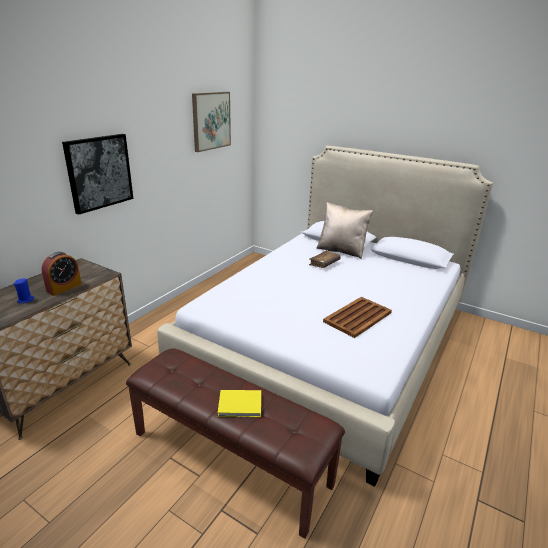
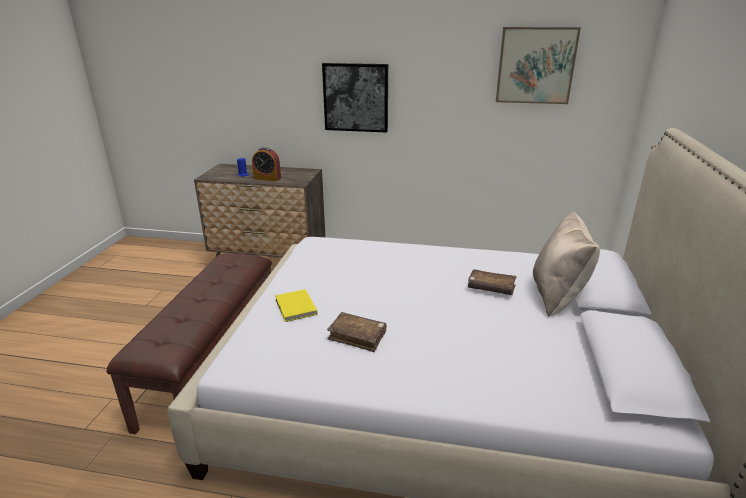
camera: 70 degrees right, 0 degrees up
(241, 405) = (190, 306): yellow book -> yellow book (295, 308)
(358, 317) = (357, 337): brown tray -> brown book

